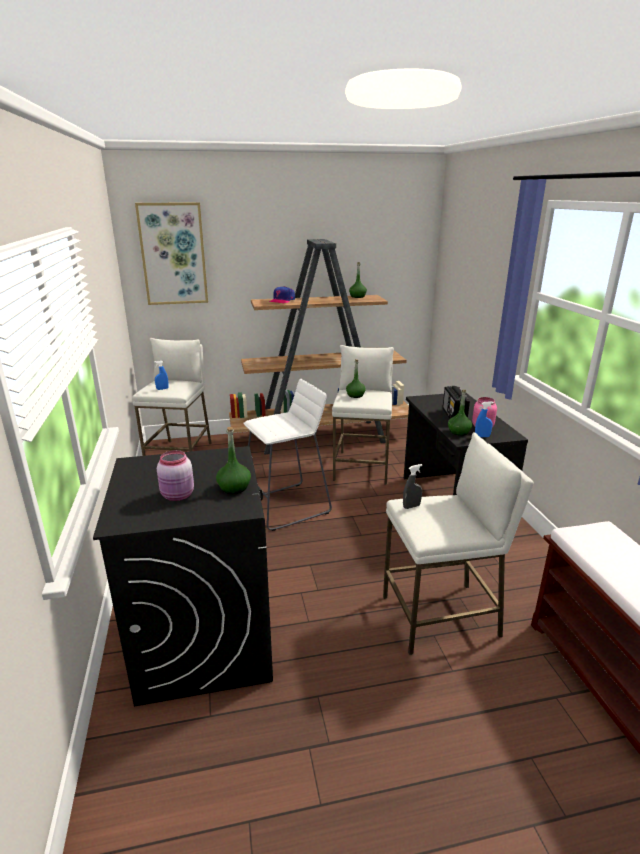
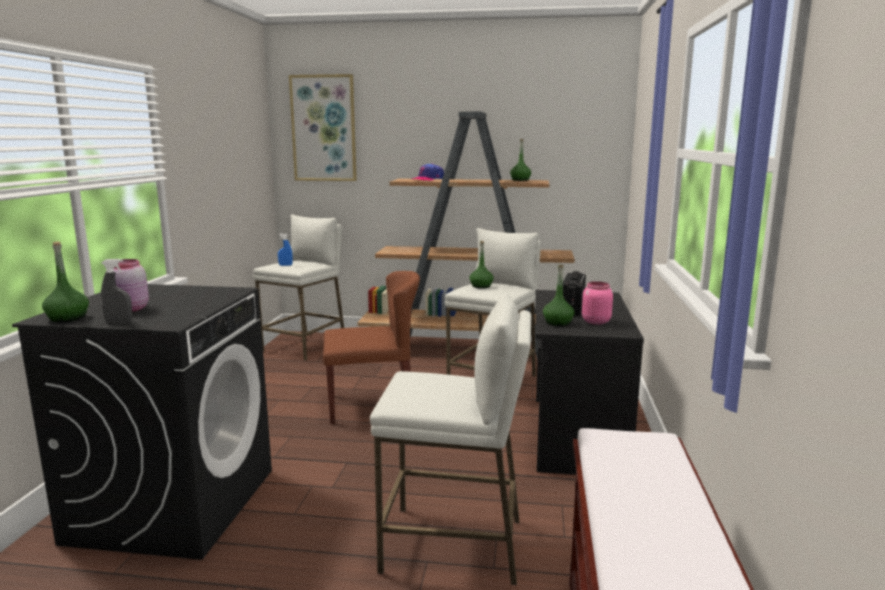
camera: 20 degrees right, 10 degrees down
(234, 487) = (189, 310): green bottle -> green bottle (68, 318)
(287, 506) = (373, 406): white stool -> brown chair
(411, 506) = (412, 377): grey spray bottle -> grey spray bottle (119, 322)
(482, 436) = (583, 329): blue spray bottle -> none

